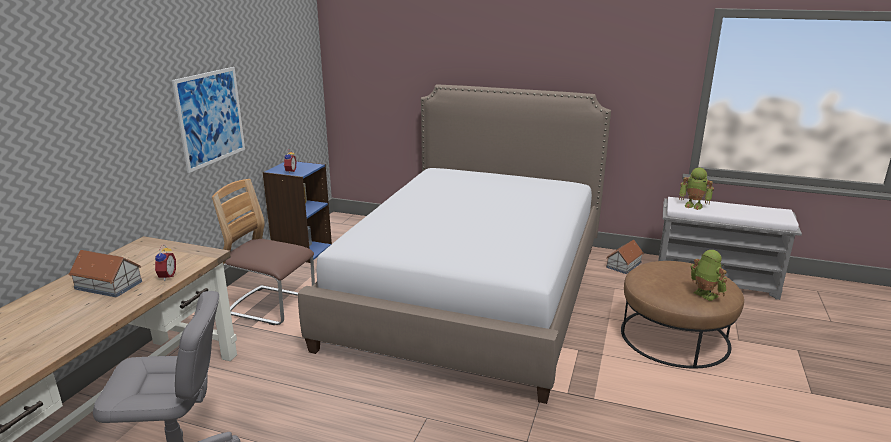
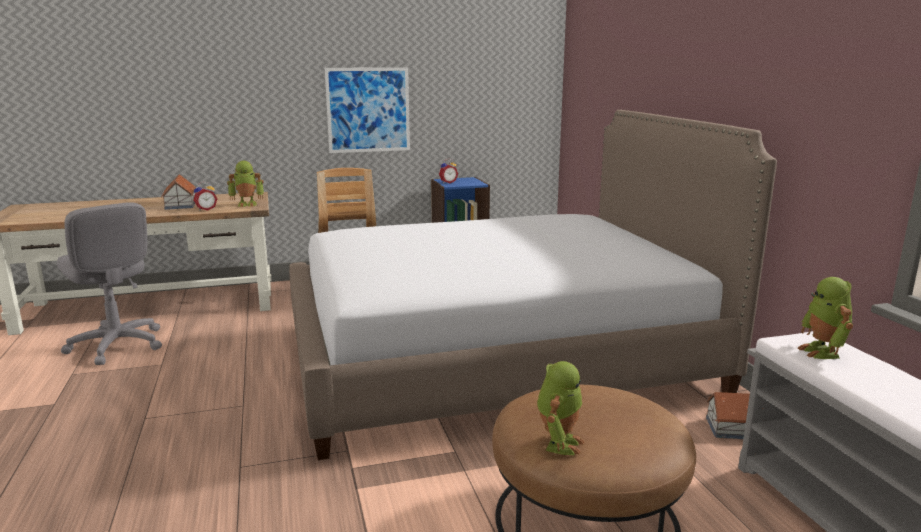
camera: 55 degrees right, 5 degrees down
(186, 254) = (247, 204): none -> toy robot

